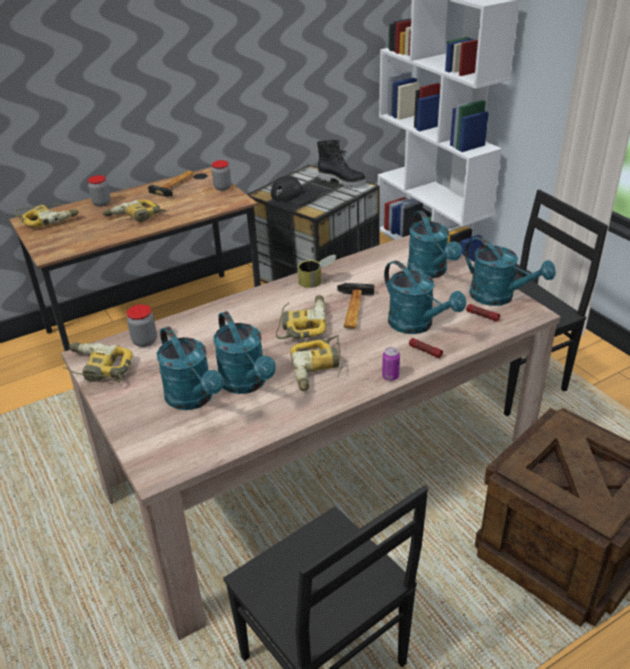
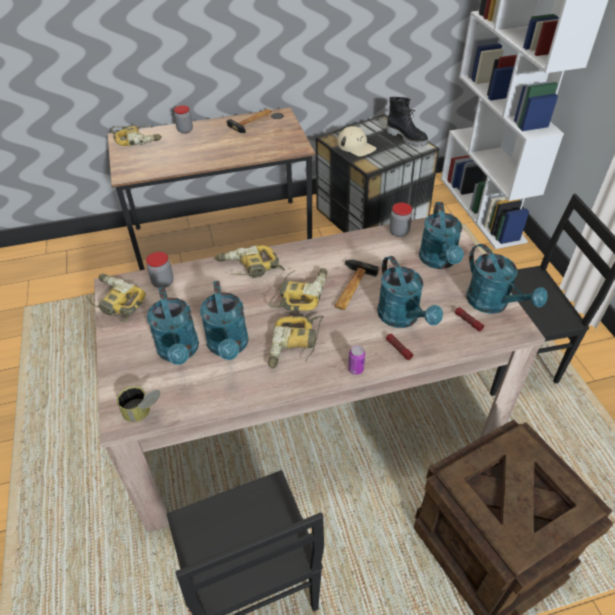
camera: 15 degrees right, 10 degrees up
(134, 217) = (206, 150): power drill -> power drill (249, 268)
(222, 187) = (291, 131): jar -> jar (399, 232)
(292, 196) = (356, 146): black cap -> beige cap
(317, 281) = (331, 250): can -> can (143, 412)

